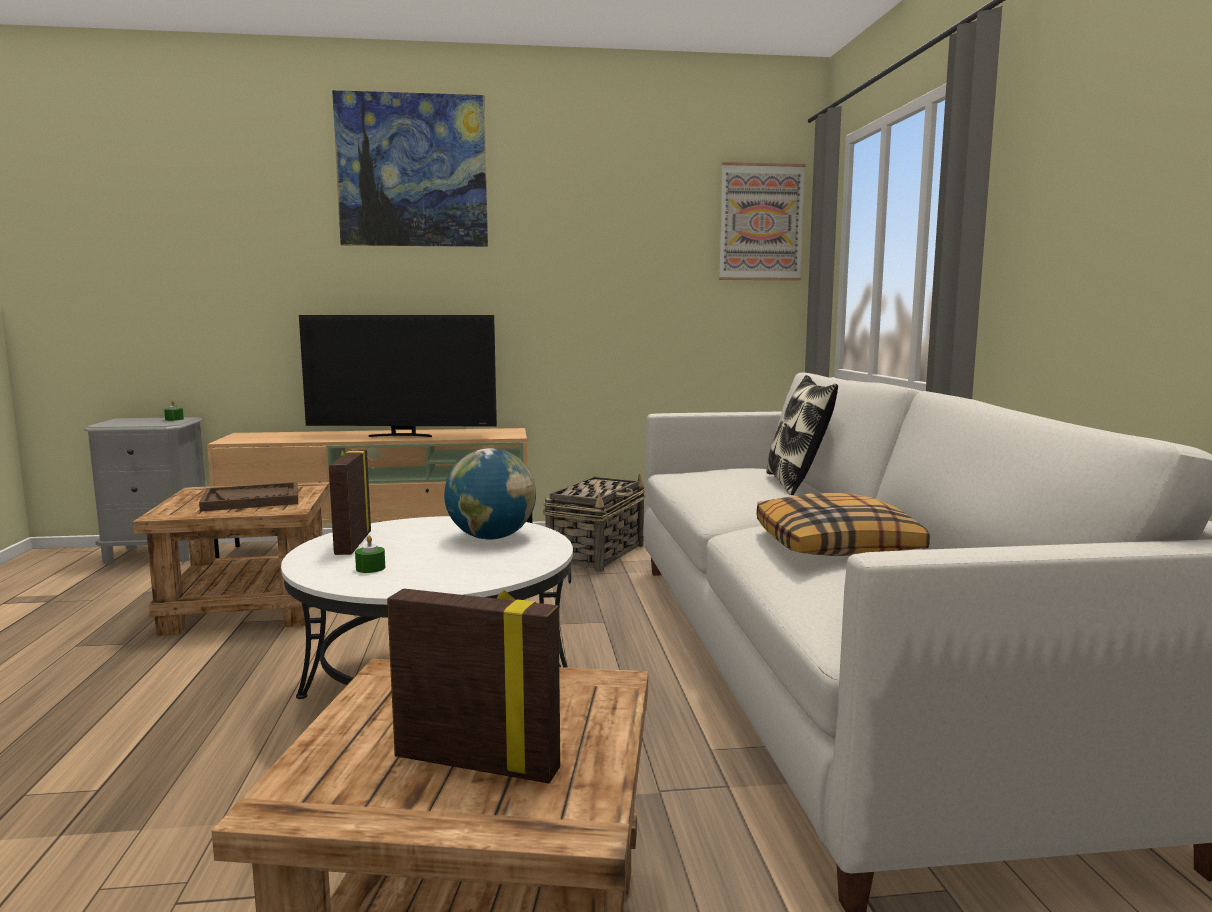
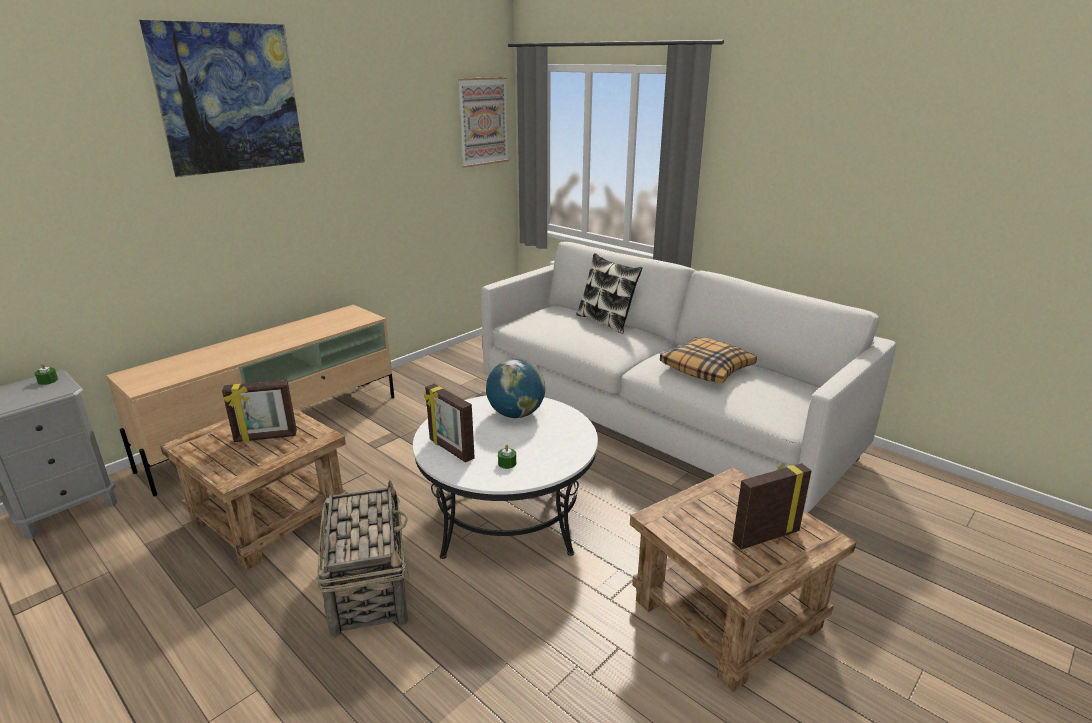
camera: 40 degrees left, 15 degrees up
(252, 500) = (265, 438): brown tray -> picture frame
(402, 435) = (284, 338): television -> none
(597, 554) = (436, 384): basket -> basket (369, 586)

